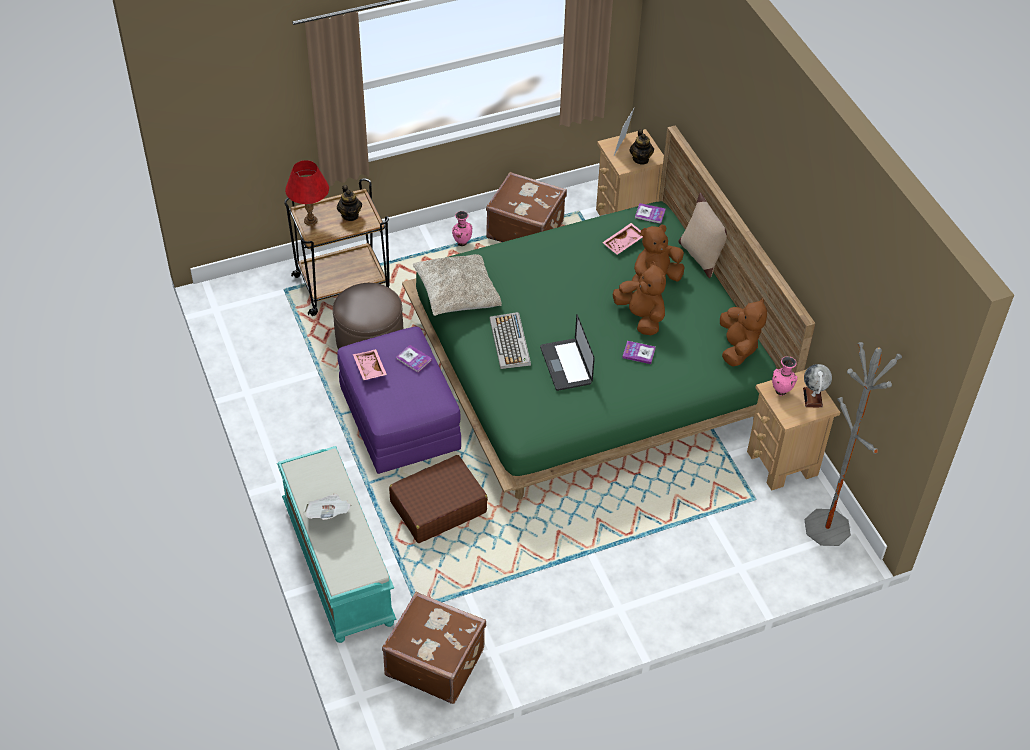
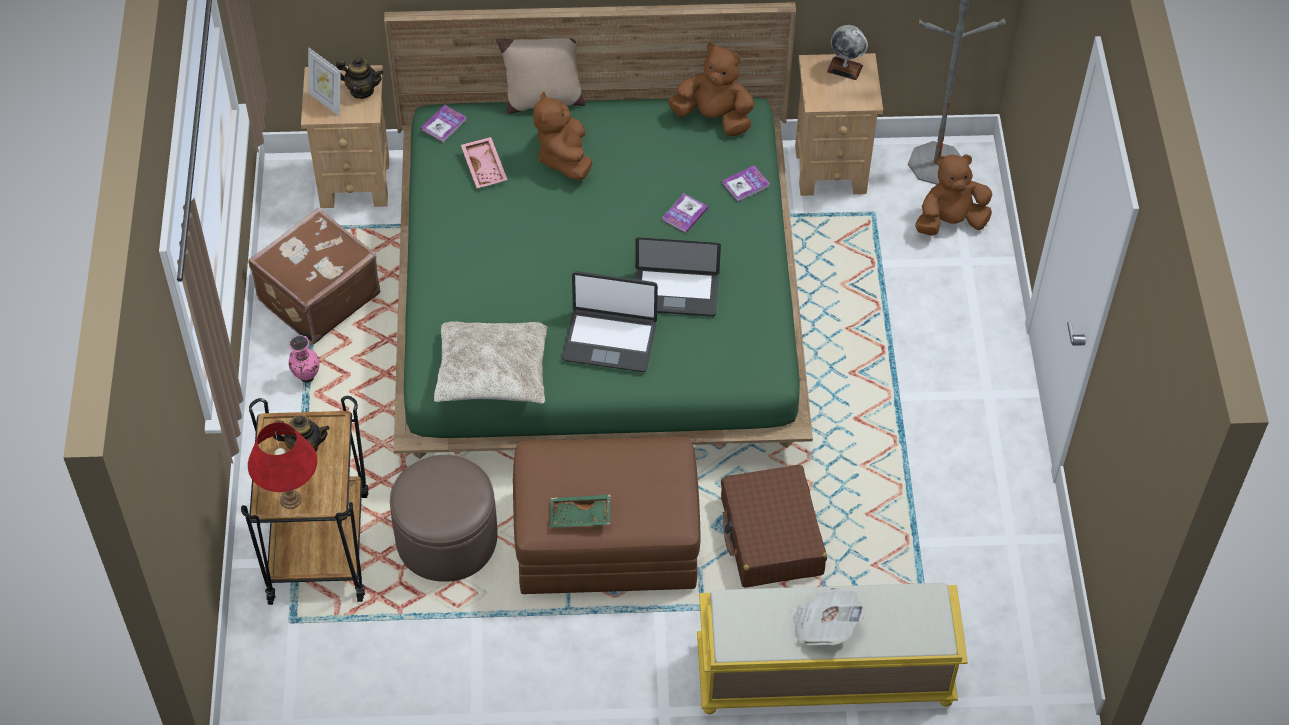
camera: 70 degrees left, 5 degrees up
(336, 563) = (823, 676): turquoise bench -> yellow bench
(369, 369) = (580, 517): pink tray -> green tray
(400, 420) = (607, 540): purple ottoman -> brown ottoman
(414, 359) = (584, 460): book -> book (745, 184)
(435, 661) = (1008, 604): brown suitcase -> none
(510, 342) = (610, 340): keyboard -> laptop
(641, 317) = (625, 192): brown plush toy -> brown plush toy (950, 222)
(781, 391) = (825, 92): pink vase -> none

